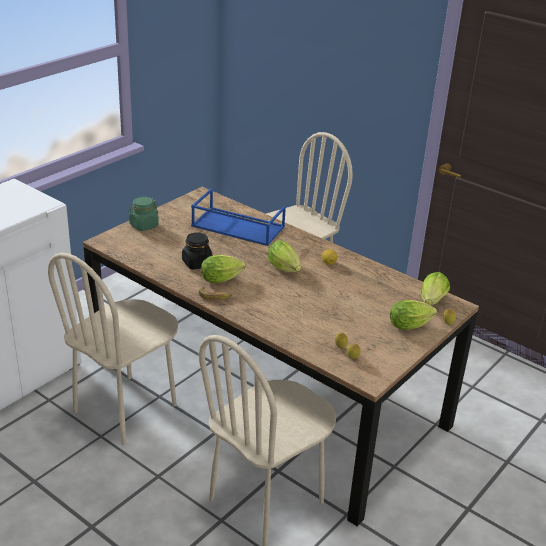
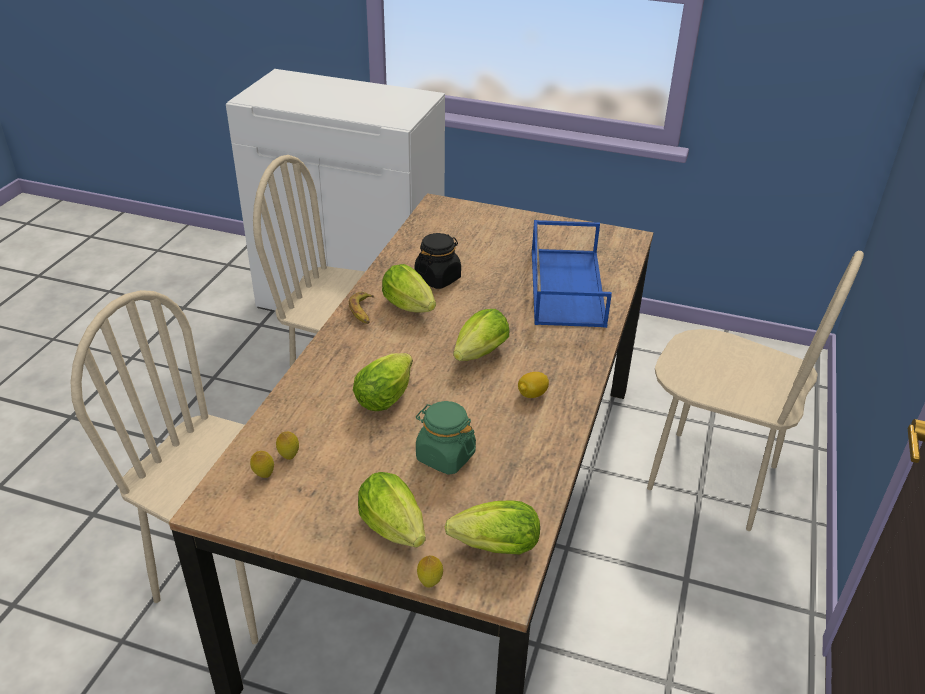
camera: 70 degrees right, 5 degrees up
(143, 225) = (500, 219): green jar -> green jar (445, 456)
(304, 306) = (387, 395): none -> lettuce

